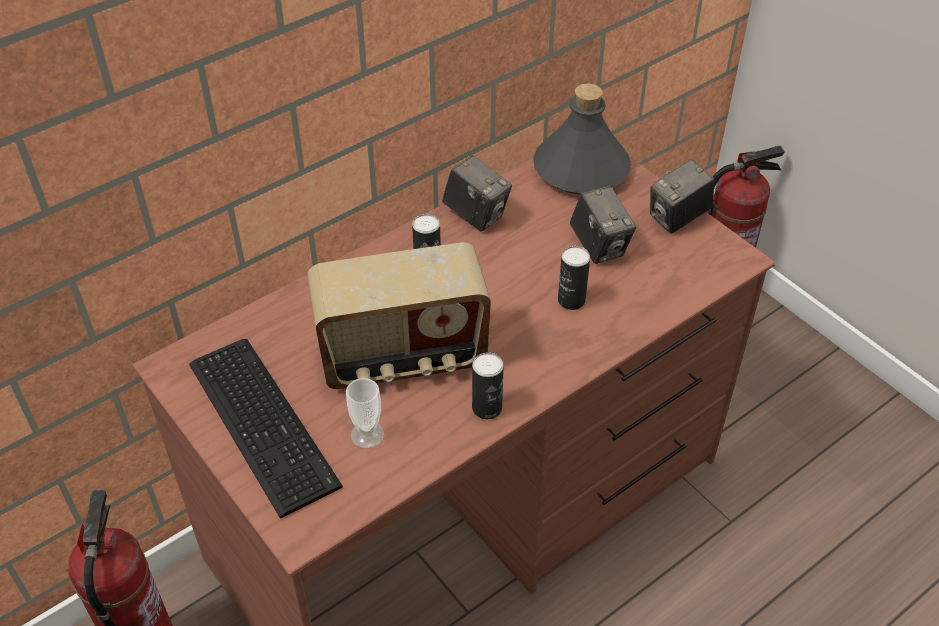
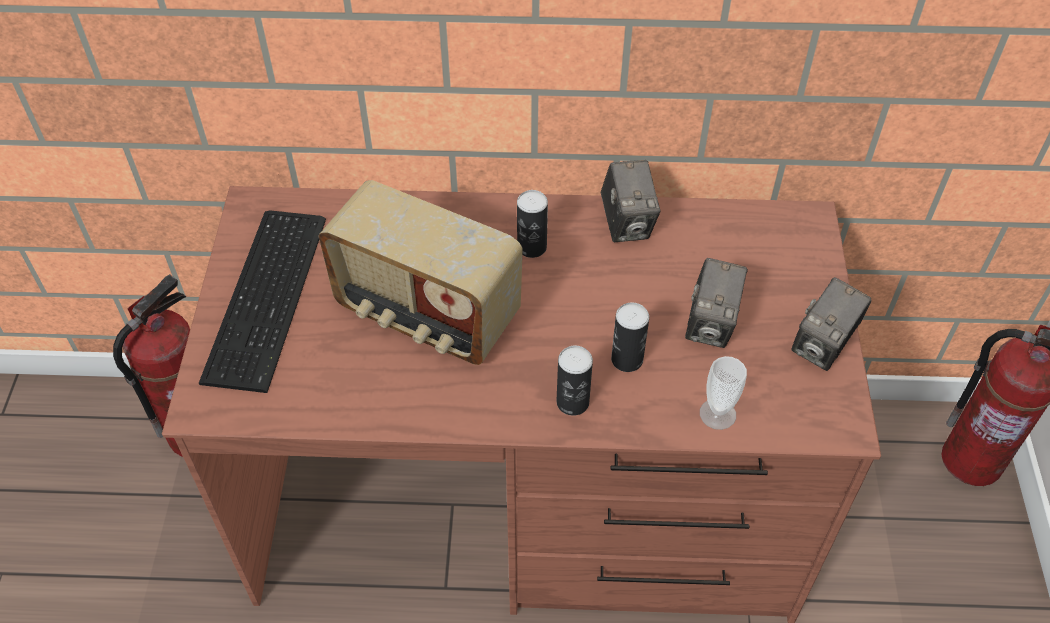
camera: 40 degrees right, 5 degrees up
(367, 435) = (330, 362): cup -> cup (717, 414)
(487, 408) = (446, 407): can -> can (572, 402)
(580, 169) = (776, 237): grey bottle -> none
(678, 218) = (823, 346): camera -> camera turned 60 degrees counterclockwise

